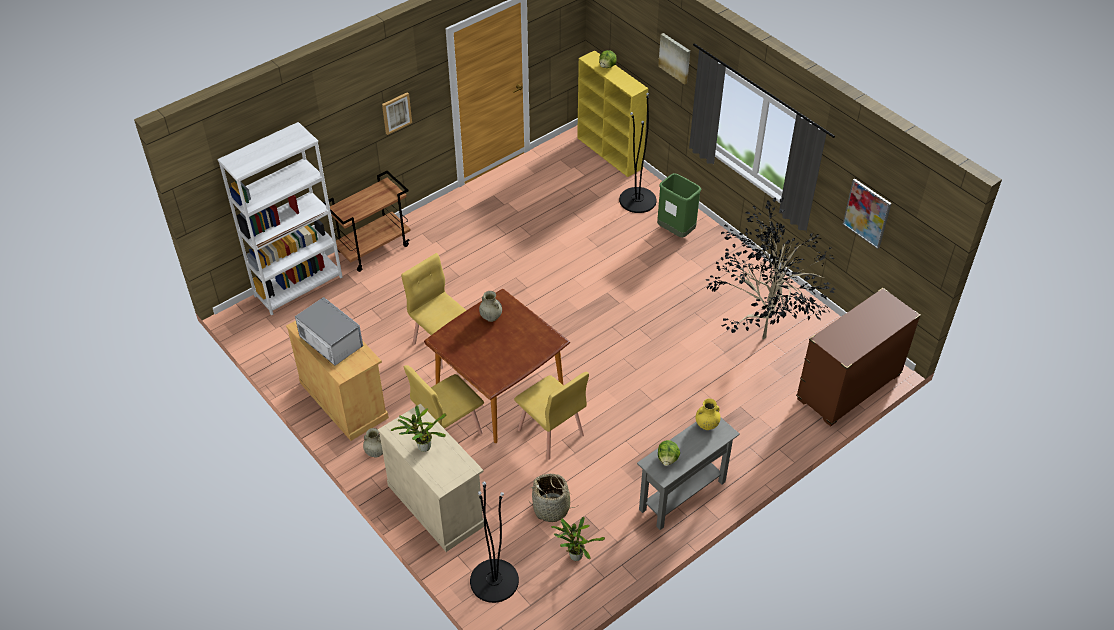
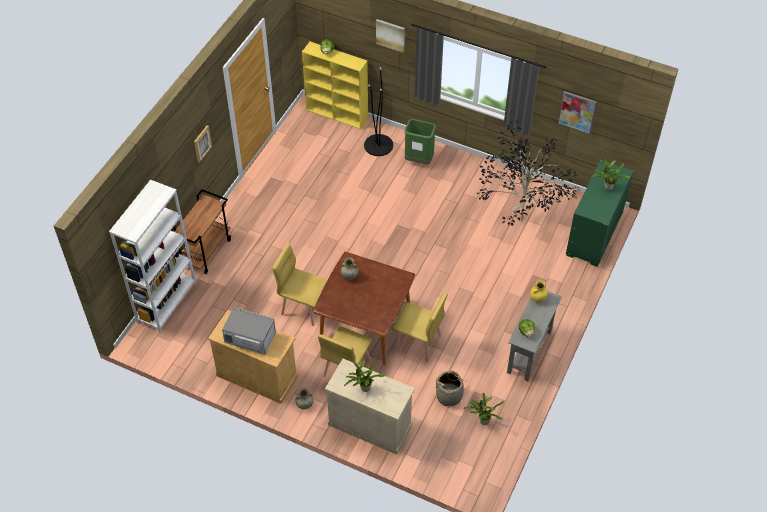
camera: 25 degrees left, 5 degrees up
(494, 580) = (440, 460): black floor lamp -> none
(848, 387) = (594, 235): brown dresser -> green dresser
(872, 323) = (607, 187): none -> potted plant

